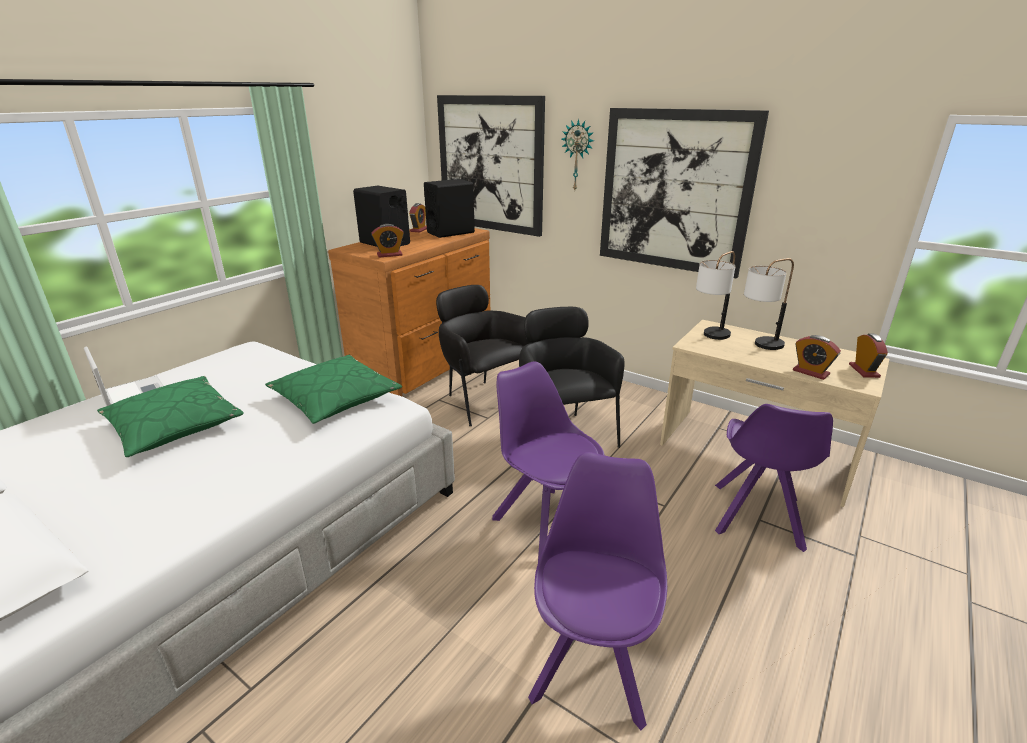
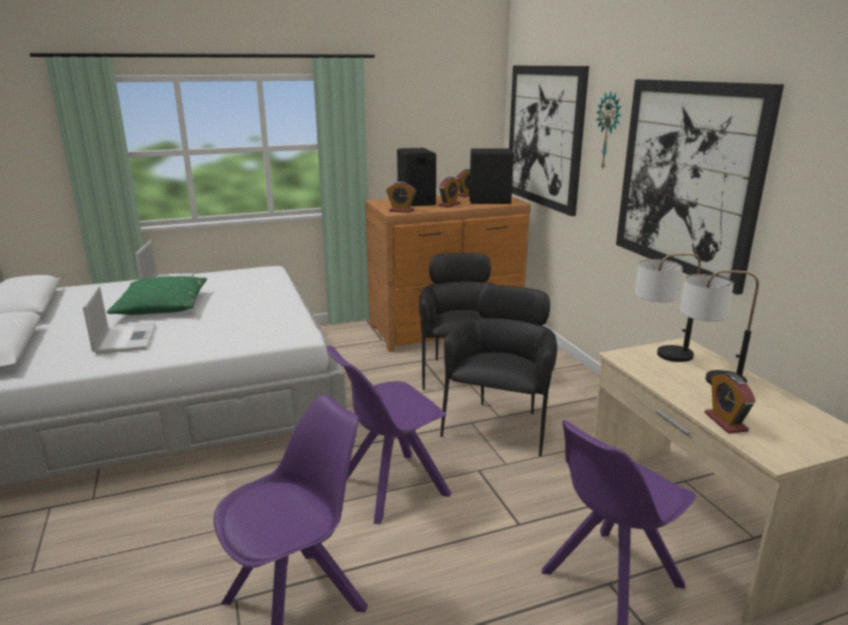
camera: 35 degrees right, 5 degrees down
(189, 480) = (125, 338): none -> laptop
(335, 399) = (269, 317): green pillow -> none
(545, 522) = (390, 487): purple chair -> purple chair turned 120 degrees counterclockwise
(864, 371) = (810, 443): alarm clock -> alarm clock (449, 205)

